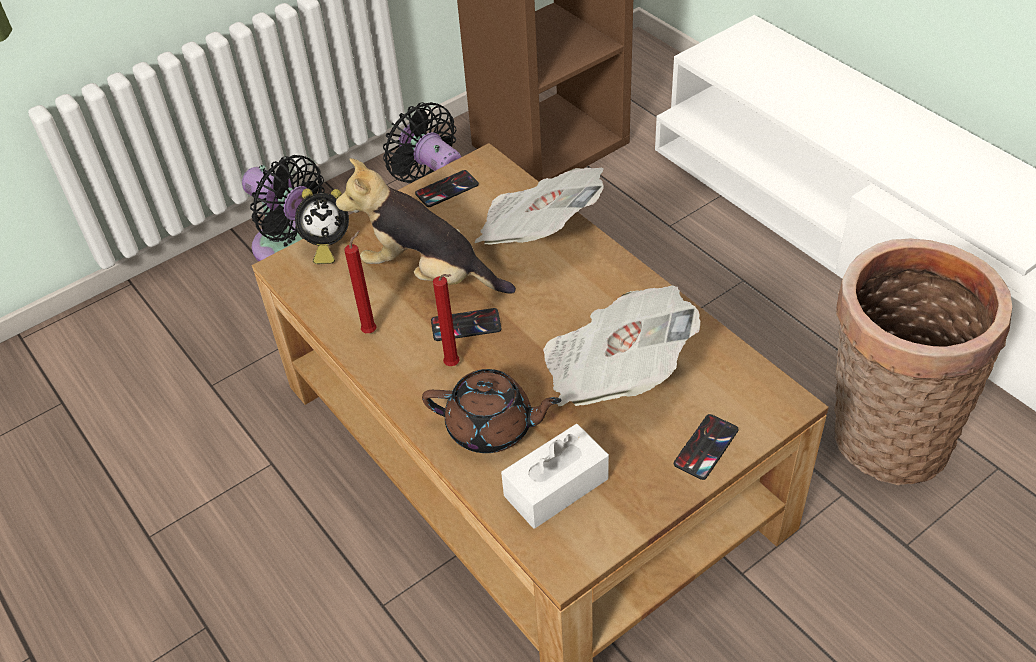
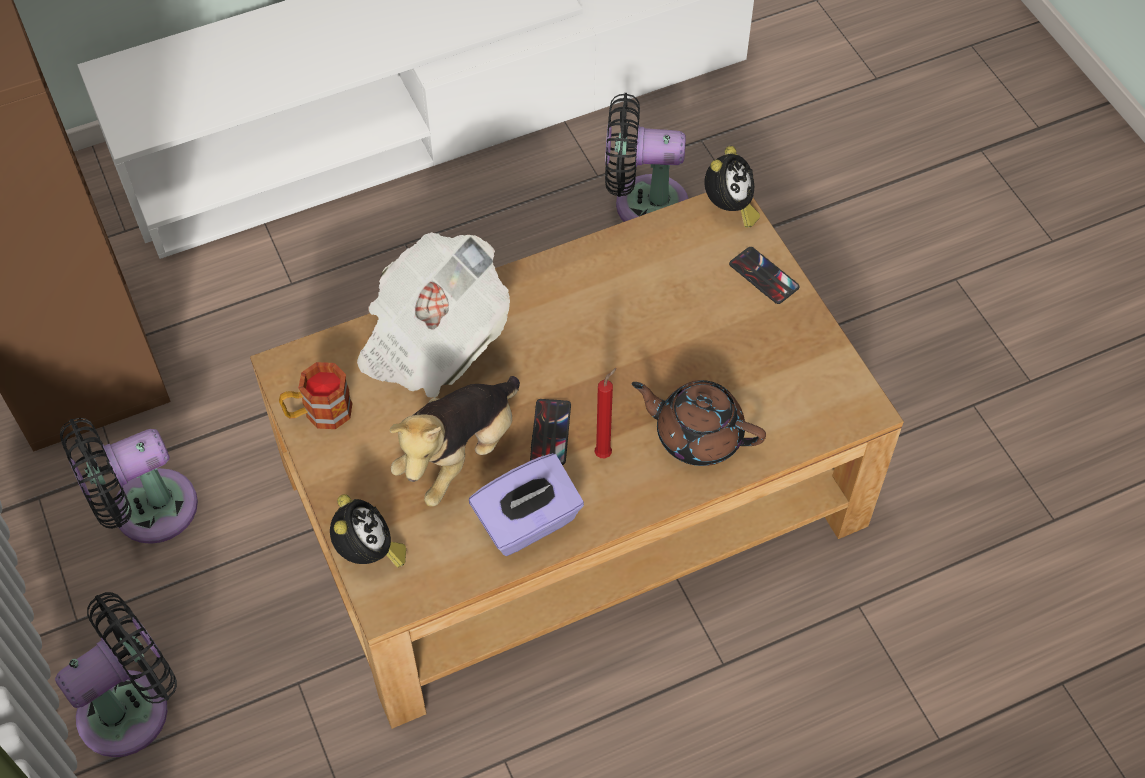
camera: 80 degrees left, 10 degrees up
(371, 330) = (528, 522): red candle -> purple tissue box
(447, 189) = (319, 413): phone -> mug
(492, 428) = (697, 435): brown teapot -> brown teapot turned 90 degrees counterclockwise
(556, 487) = (781, 397): white tissue box -> none
(614, 372) = (656, 320): newspaper -> none
(782, 403) = (729, 208): none -> alarm clock
(882, 436) = (643, 204): basket -> black fan

